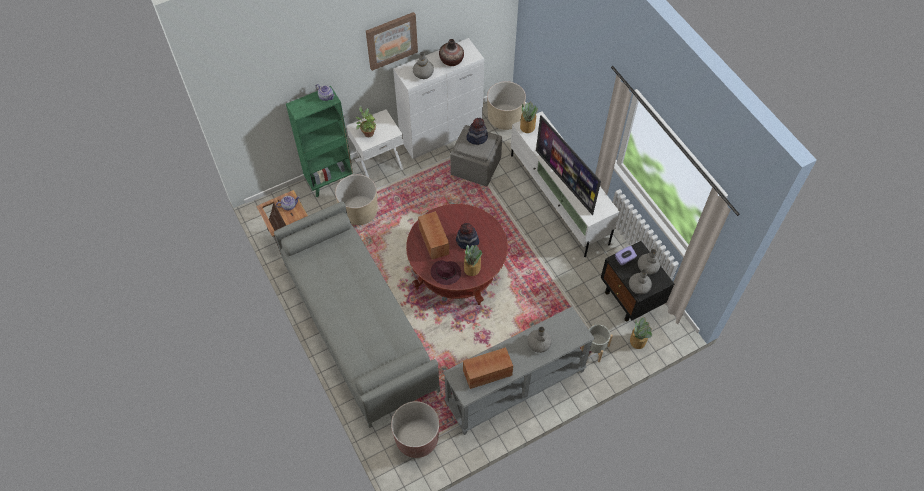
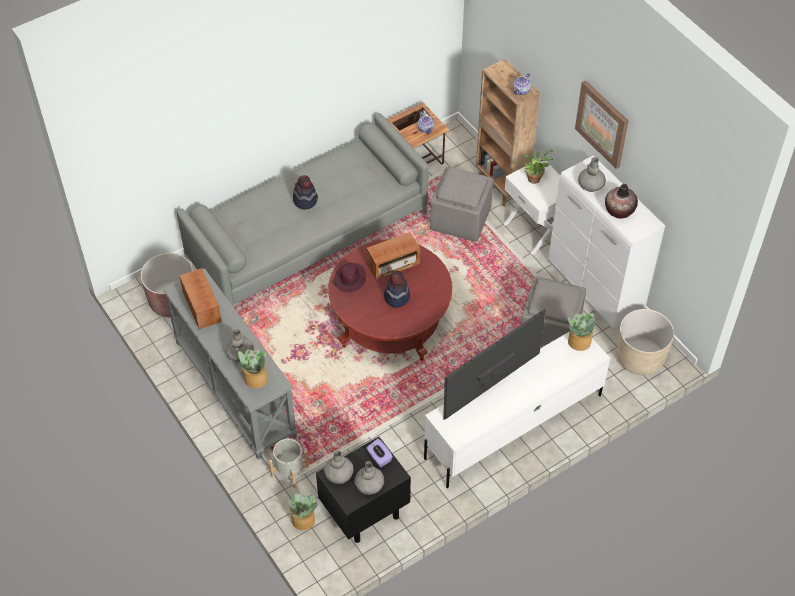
camera: 85 degrees right, 5 degrees down
(330, 181) = (501, 187): green bookcase -> brown bookcase
(359, 211) = (461, 219): beige planter -> grey ottoman
(471, 268) = (358, 303): potted plant -> potted plant (255, 378)
(477, 137) = (562, 298): hat -> hat (305, 200)

